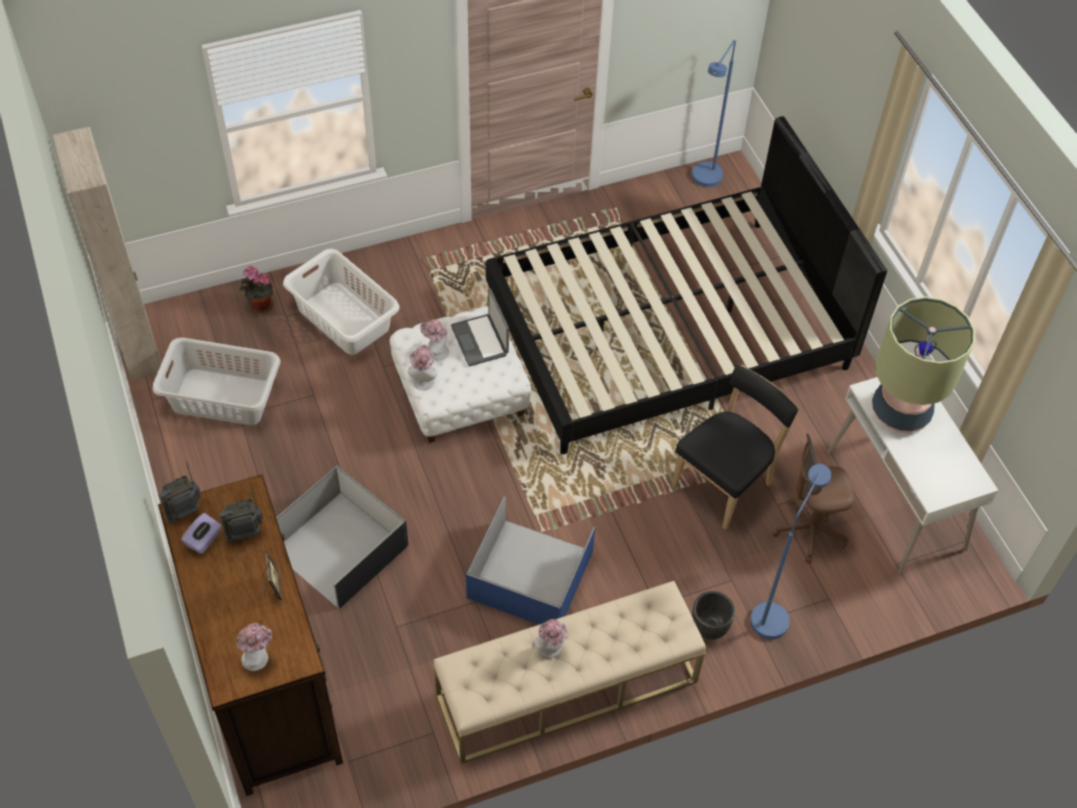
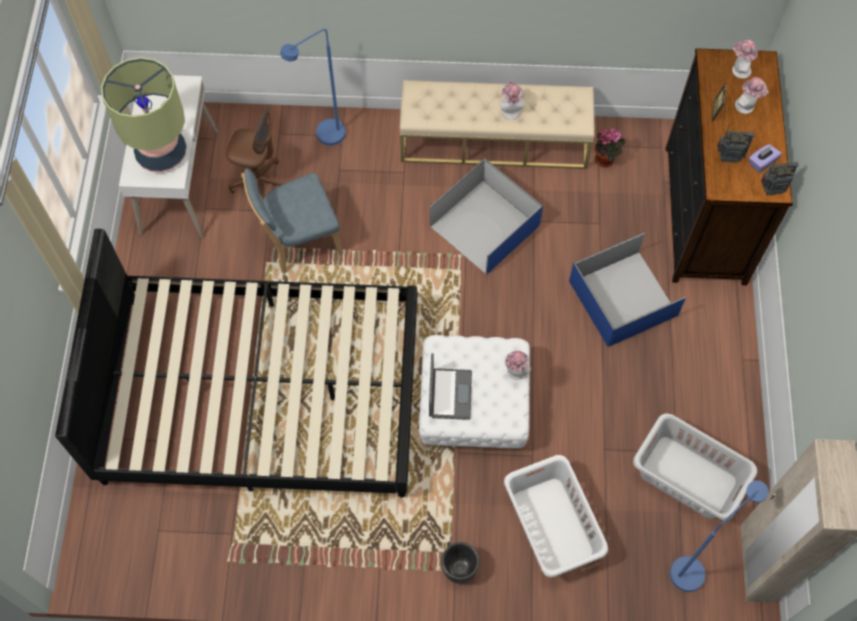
camera: 155 degrees left, 10 degrees up
(260, 305) = (629, 573): potted plant -> potted plant (606, 159)
(338, 547) = (624, 299): black storage box -> blue storage box
(435, 351) = (494, 397): hat -> hat (746, 107)
(704, 182) = (119, 559): blue floor lamp -> blue floor lamp (693, 567)
(709, 627) = (375, 144): black planter -> black planter (459, 568)
(725, 483) = (298, 241): black chair -> blue chair

